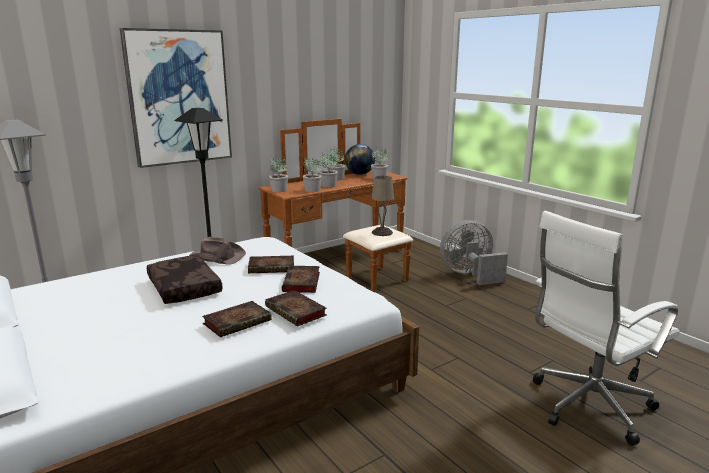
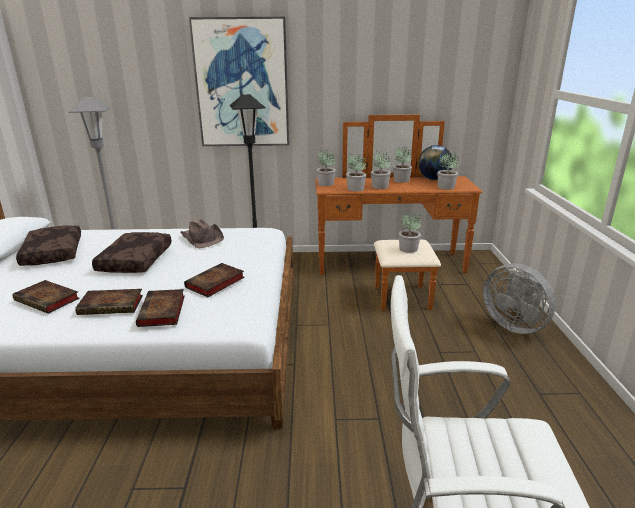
camera: 35 degrees right, 5 degrees up
(64, 306) = (52, 253): none -> brown pillow
(273, 267) = (223, 260): book -> book (48, 300)
(382, 232) = (408, 249): beige table lamp -> potted plant
(470, 275) = (514, 324): grey fan -> grey fan turned 150 degrees counterclockwise

